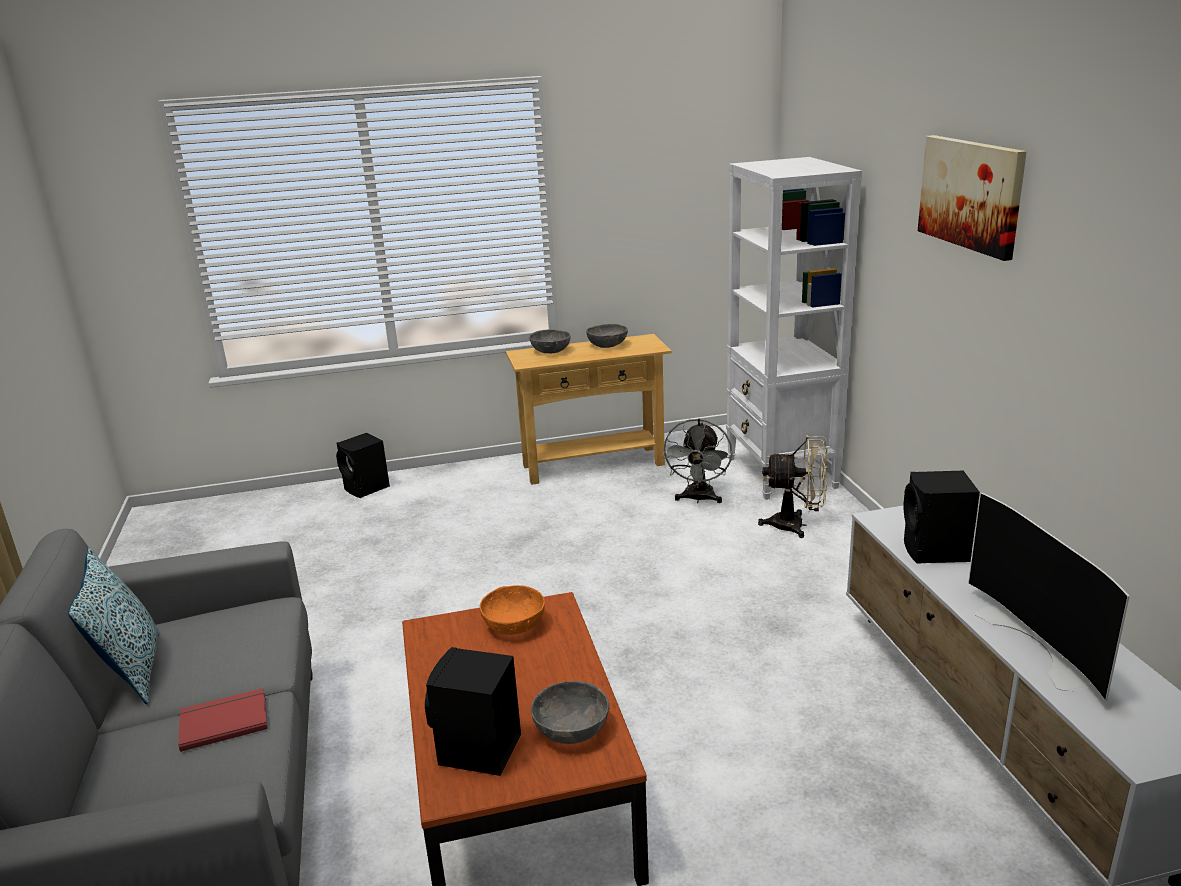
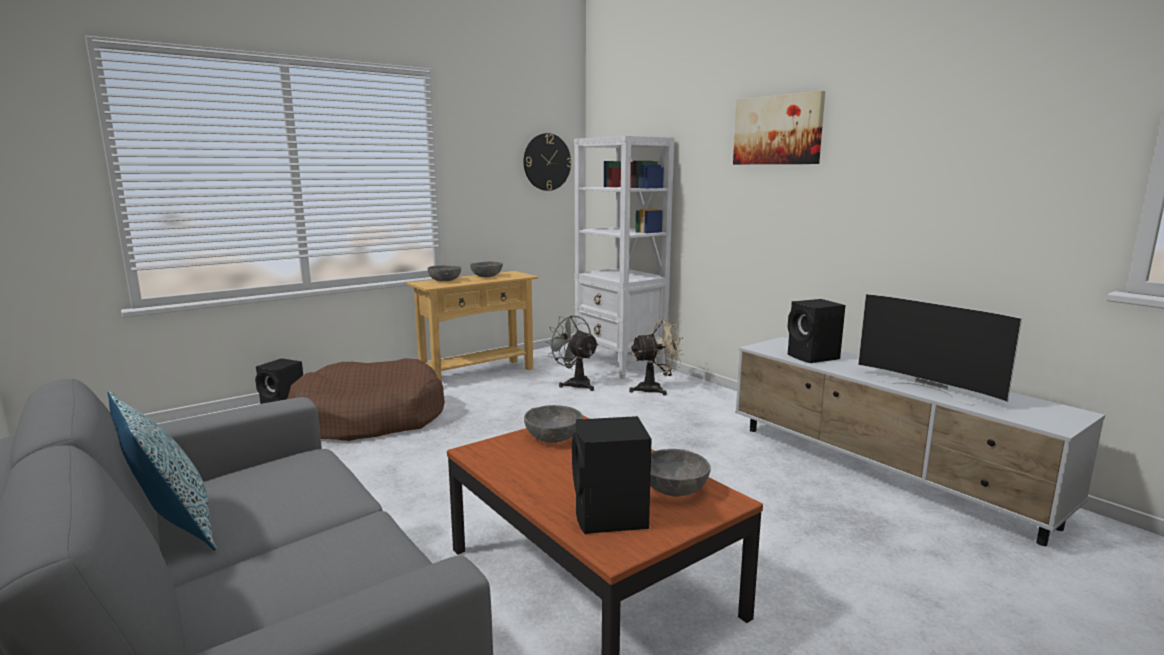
camera: 25 degrees left, 10 degrees down
(223, 721) = (331, 542): red book -> none
(439, 518) = (369, 418): none -> brown dog bed
(514, 625) = (553, 437): orange bowl -> grey bowl
(698, 499) = (575, 384): grey fan -> grey fan turned 150 degrees clockwise
(712, 181) = (547, 162): none -> wall clock

